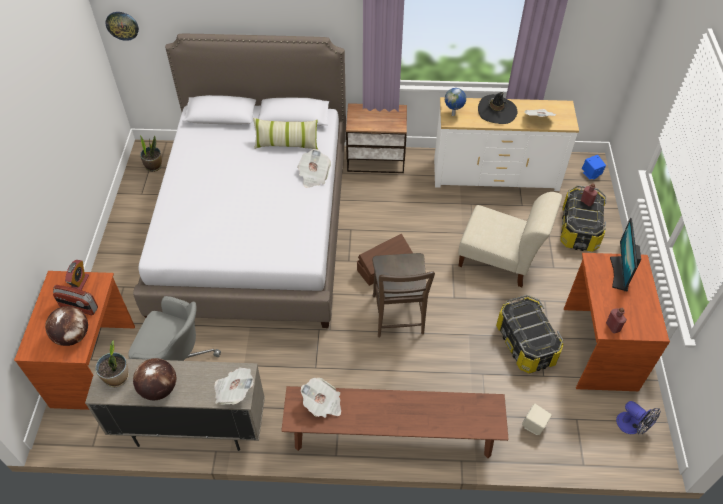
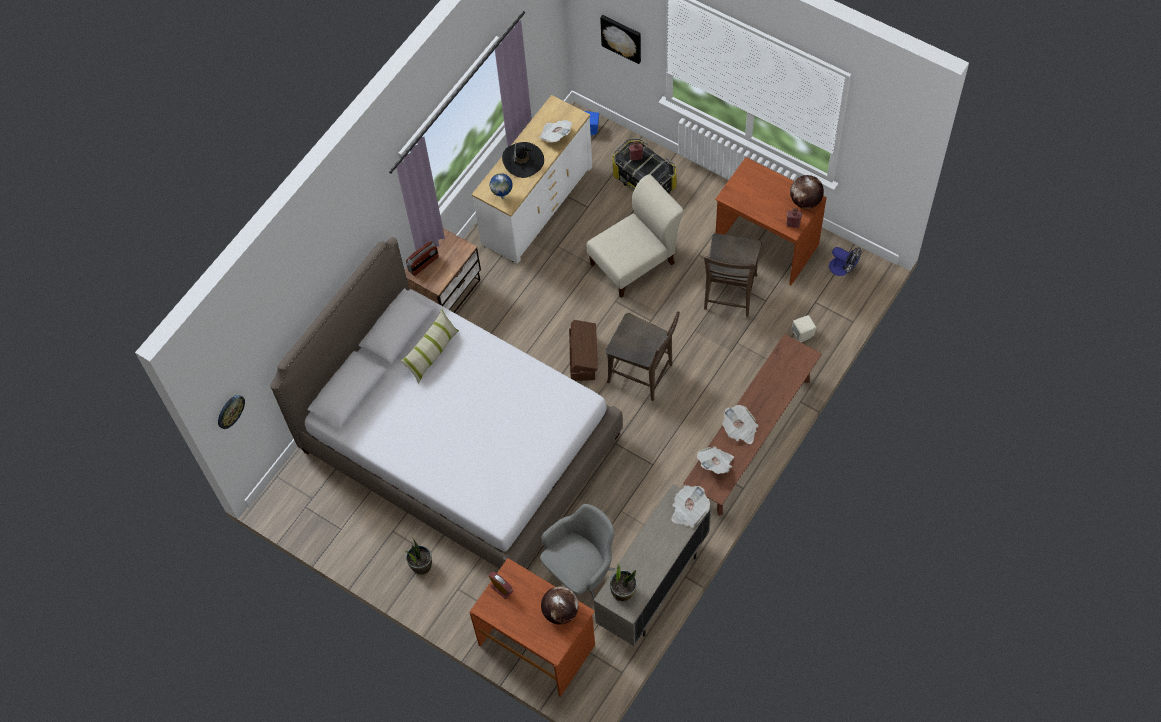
camera: 55 degrees left, 10 degrees up
(79, 307) = (531, 598): radio -> radio (423, 264)
(154, 166) = (307, 502): potted plant -> potted plant (421, 565)
(159, 389) = (653, 564): globe -> globe (805, 201)
(314, 175) = (490, 349): newspaper -> newspaper (740, 429)
(525, 344) = (729, 295): storage box -> brown chair
(620, 273) = (751, 186): monitor -> none
(632, 426) = (843, 268): fan -> fan turned 45 degrees clockwise
(655, 88) = (622, 37): none -> picture

